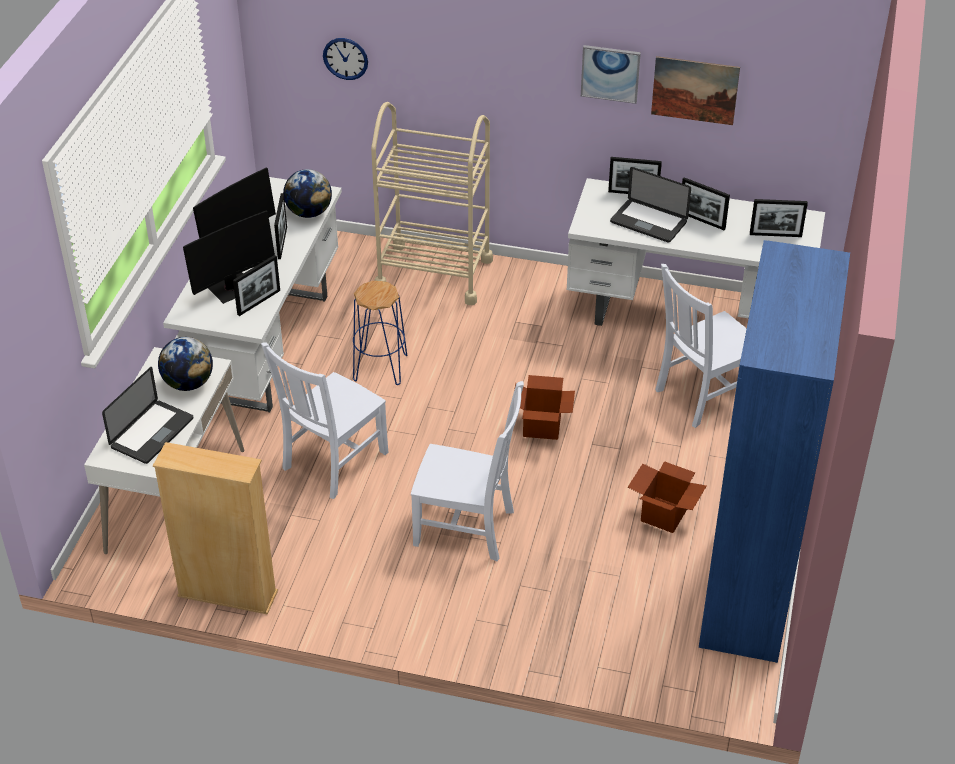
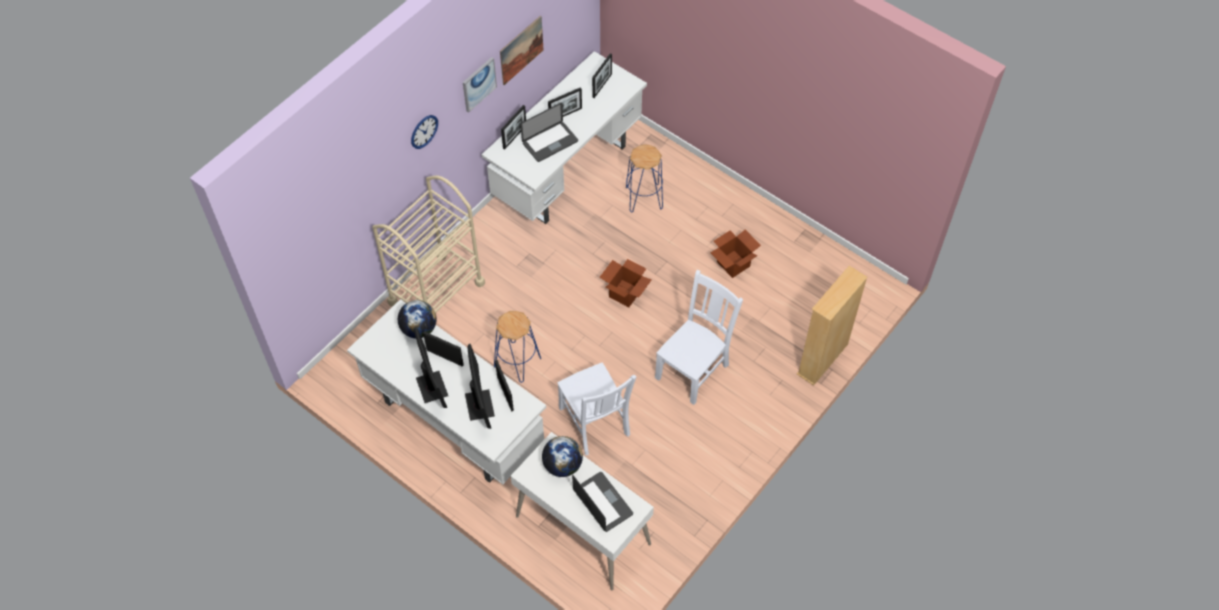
camera: 65 degrees left, 15 degrees up
(227, 594) = (685, 525): beige bookcase -> beige bookcase (822, 359)
(345, 58) = (332, 227): wall clock -> wall clock (424, 131)
(703, 395) = (643, 198): white chair -> blue stool
(748, 589) = (809, 250): blue bookcase -> none

